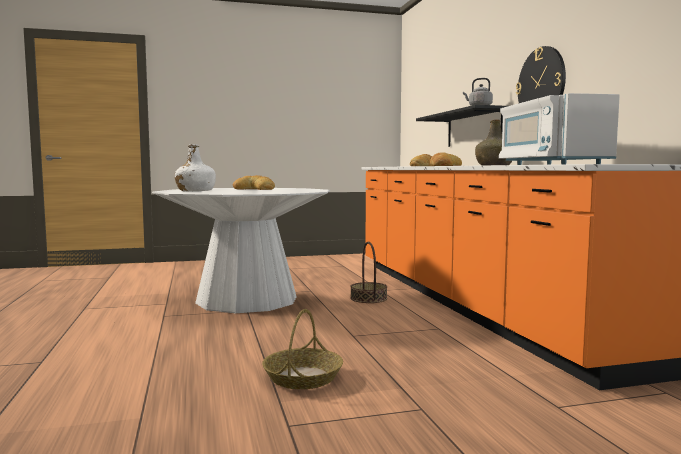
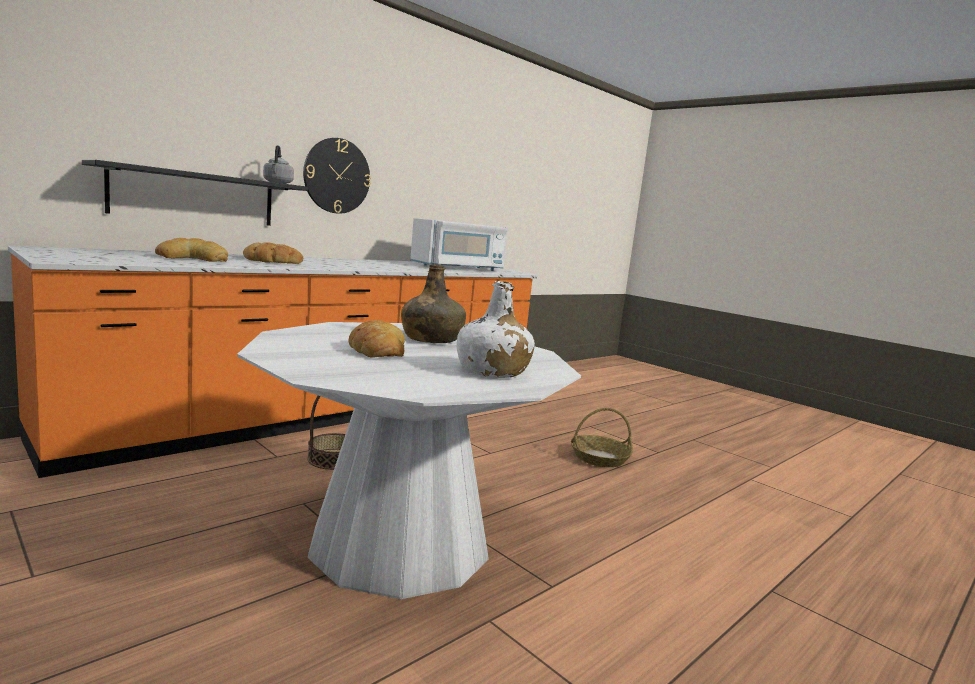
camera: 120 degrees left, 5 degrees up
(494, 165) = (321, 260): green bottle -> green bottle (431, 339)

